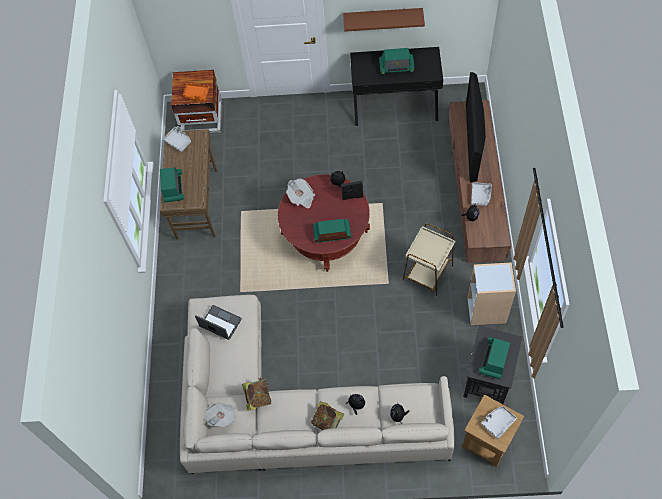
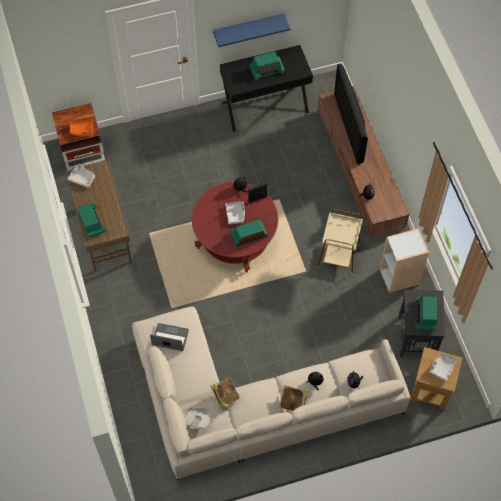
camera: 20 degrees left, 0 degrees up
(301, 198) = (210, 208): newspaper -> none
(382, 17) = (248, 28): brown shelf -> blue shelf
(481, 196) = (370, 175): grey tray -> grey tray (235, 214)

